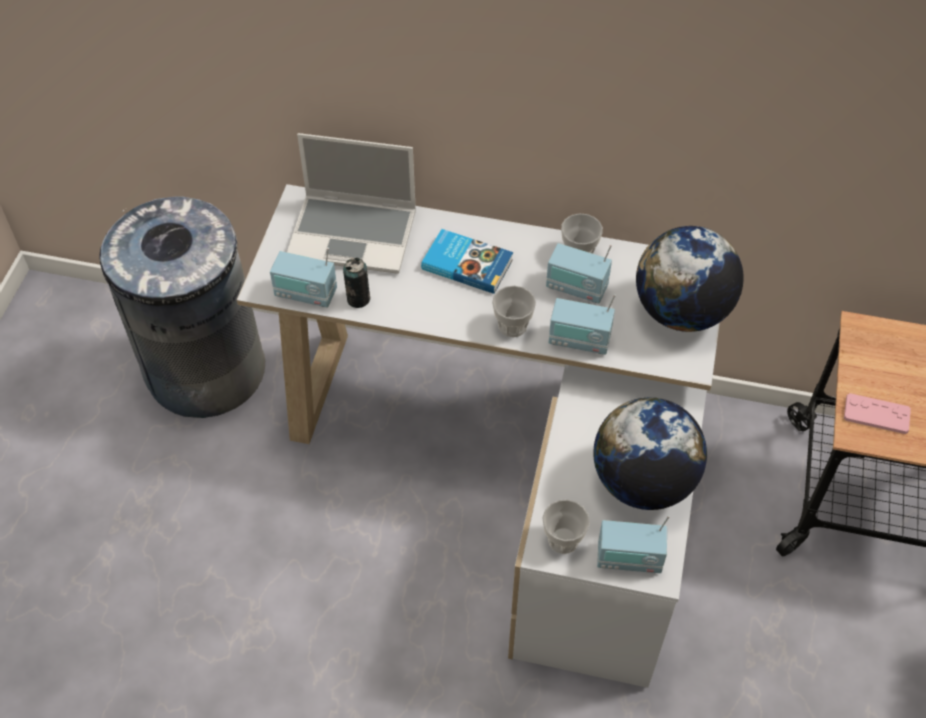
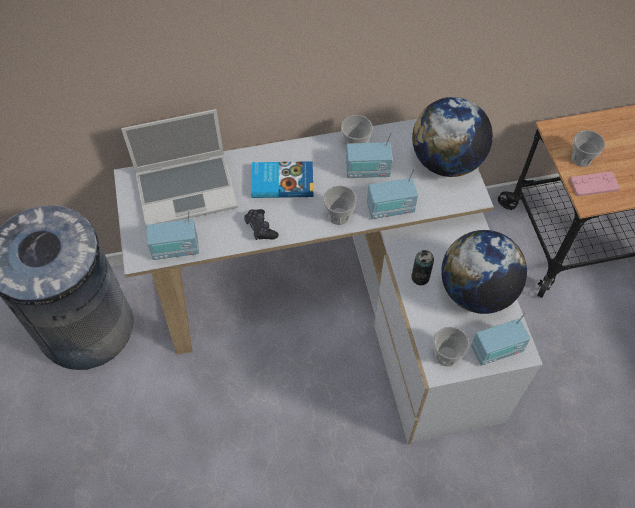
camera: 25 degrees left, 5 degrees up
(358, 299) = (217, 238): can -> can (420, 277)
(413, 306) = (260, 228): none -> black game controller
(878, 377) = (581, 158): none -> cup

